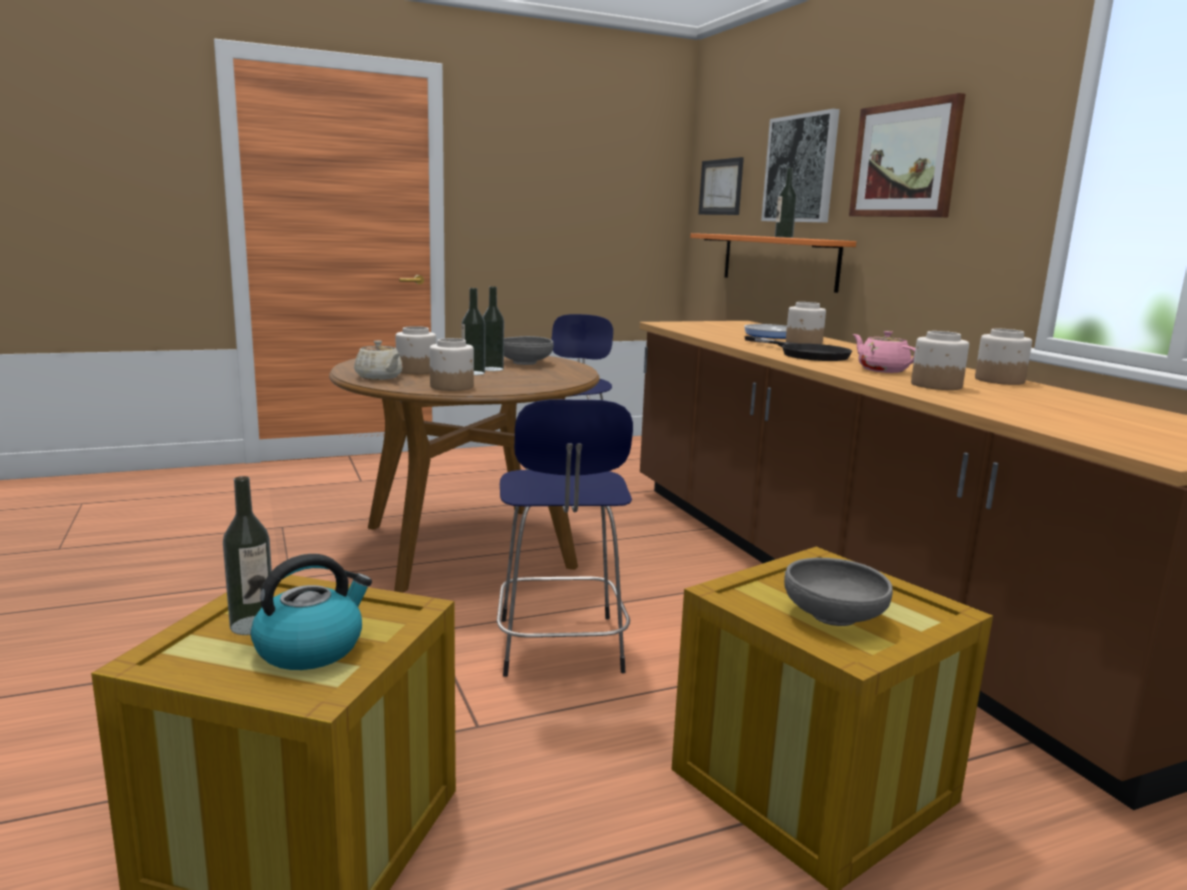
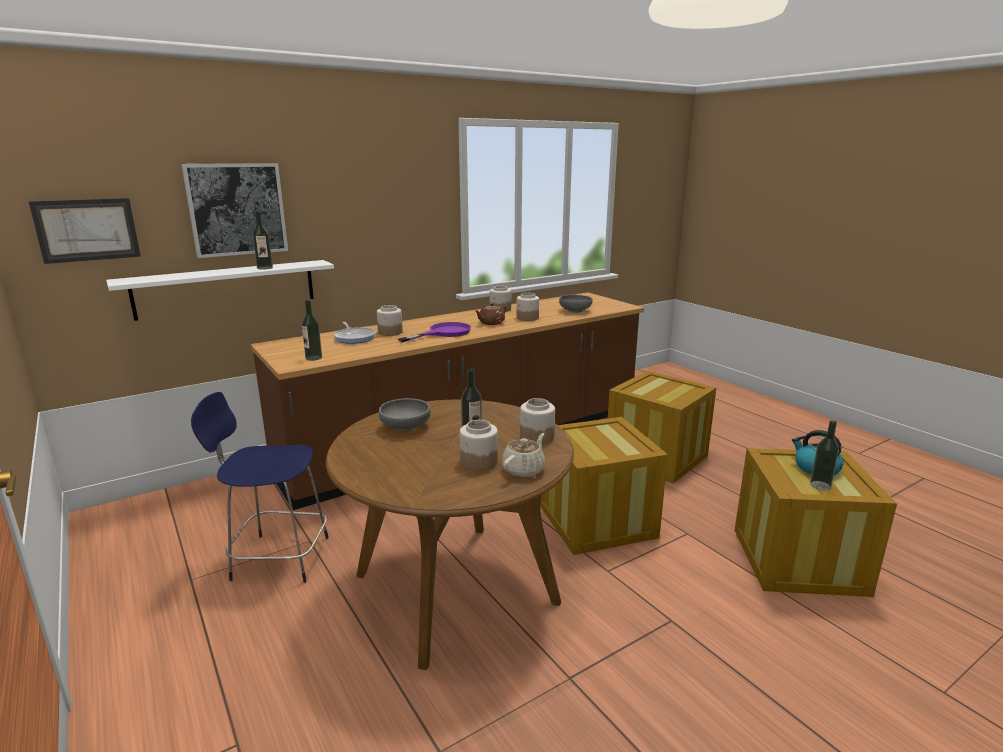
camera: 100 degrees left, 5 degrees up
(492, 369) = (446, 434): bottle -> bottle (313, 358)
(560, 648) = (596, 520): blue stool -> crate
(778, 261) = (227, 289): orange shelf -> white shelf
(805, 353) = (443, 333): black frying pan -> purple frying pan
(833, 616) = (673, 390): grey bowl -> grey bowl (575, 311)
(882, 370) = (491, 323): pink teapot -> brown teapot
(905, 160) = (355, 203): picture -> none

